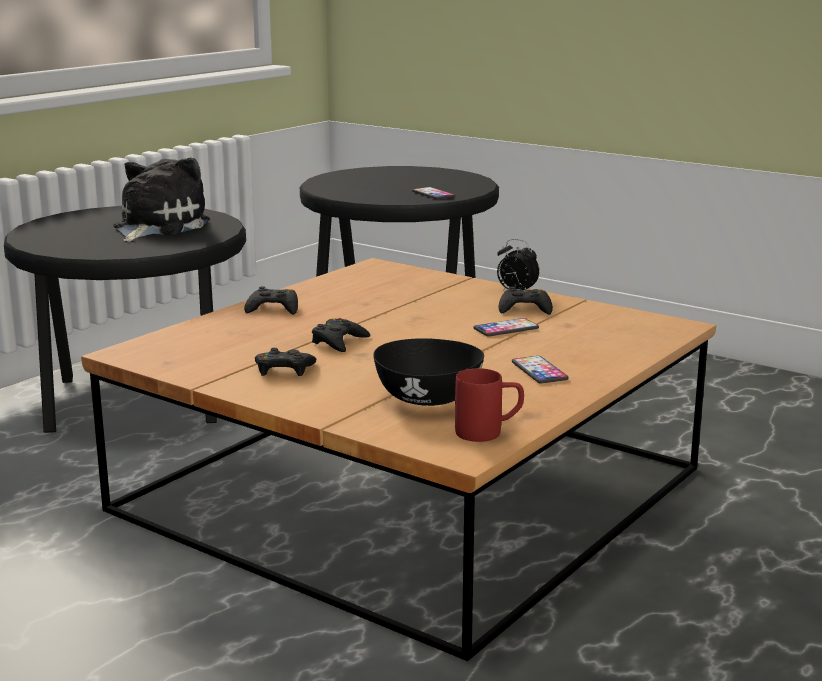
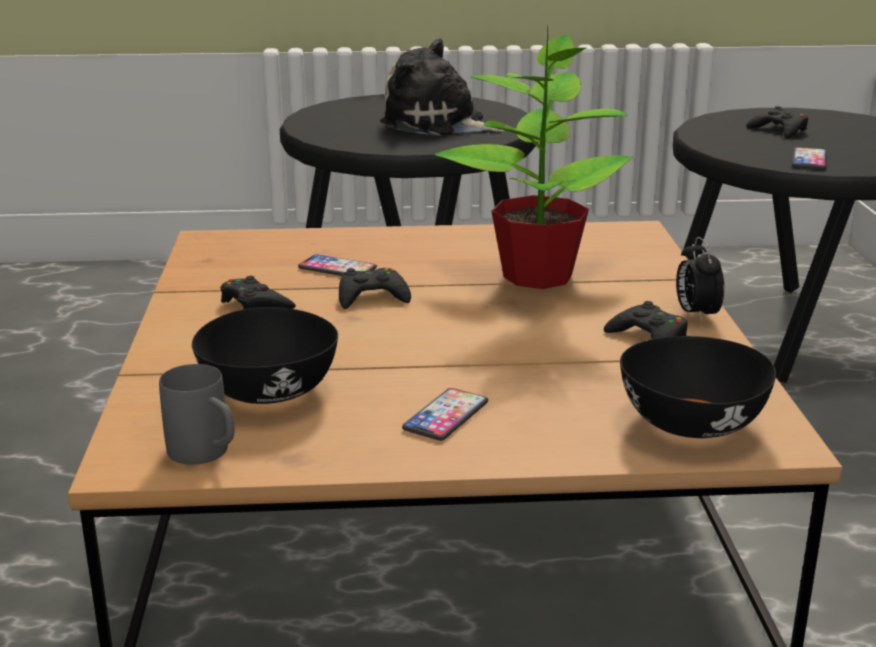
camera: 50 degrees right, 5 degrees up
(157, 226) = (438, 124): plush toy -> plush toy turned 135 degrees counterclockwise
(273, 308) = (418, 242): black game controller -> black game controller (779, 130)
(393, 301) = (537, 275): none -> potted plant
(489, 432) = (207, 455): red mug -> grey mug
(506, 329) = (558, 352): phone -> phone (337, 268)
(634, 332) = (690, 423): none -> black bowl

